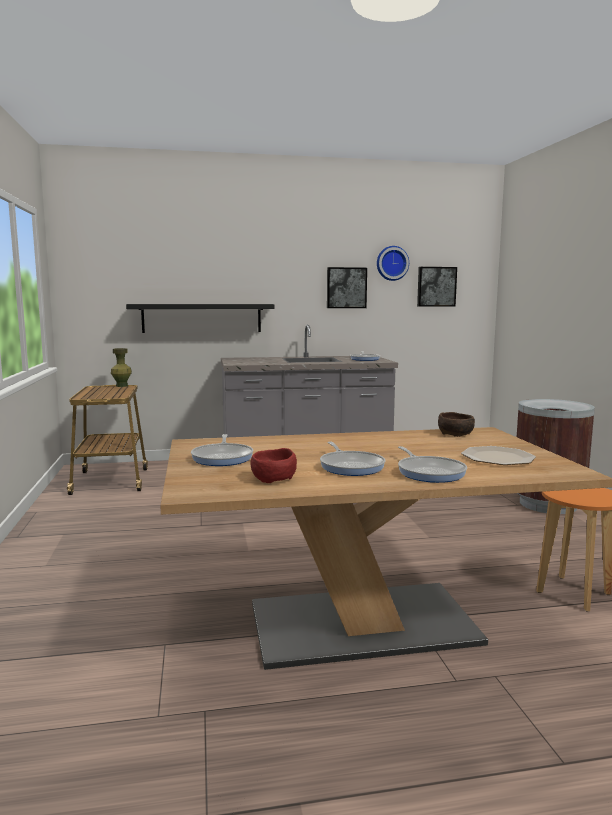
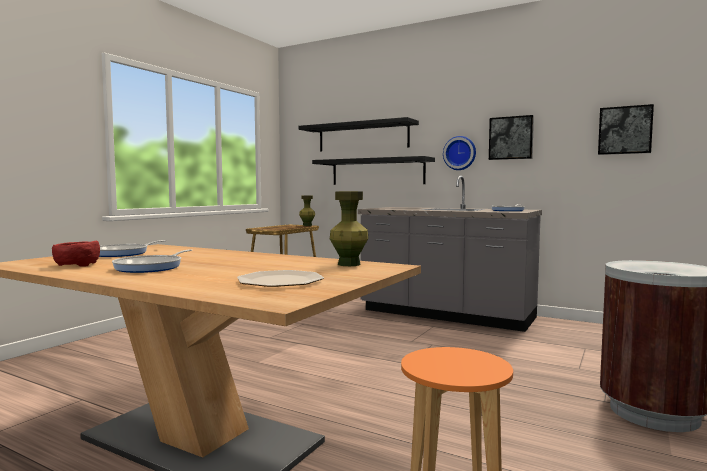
camera: 40 degrees right, 5 degrees down
(181, 276) = (362, 137): none -> black shelf
(392, 263) = (565, 108): wall clock -> wall clock (460, 153)
(429, 472) = (171, 278): frying pan -> none
(456, 434) = (349, 264): brown bowl -> green vase

